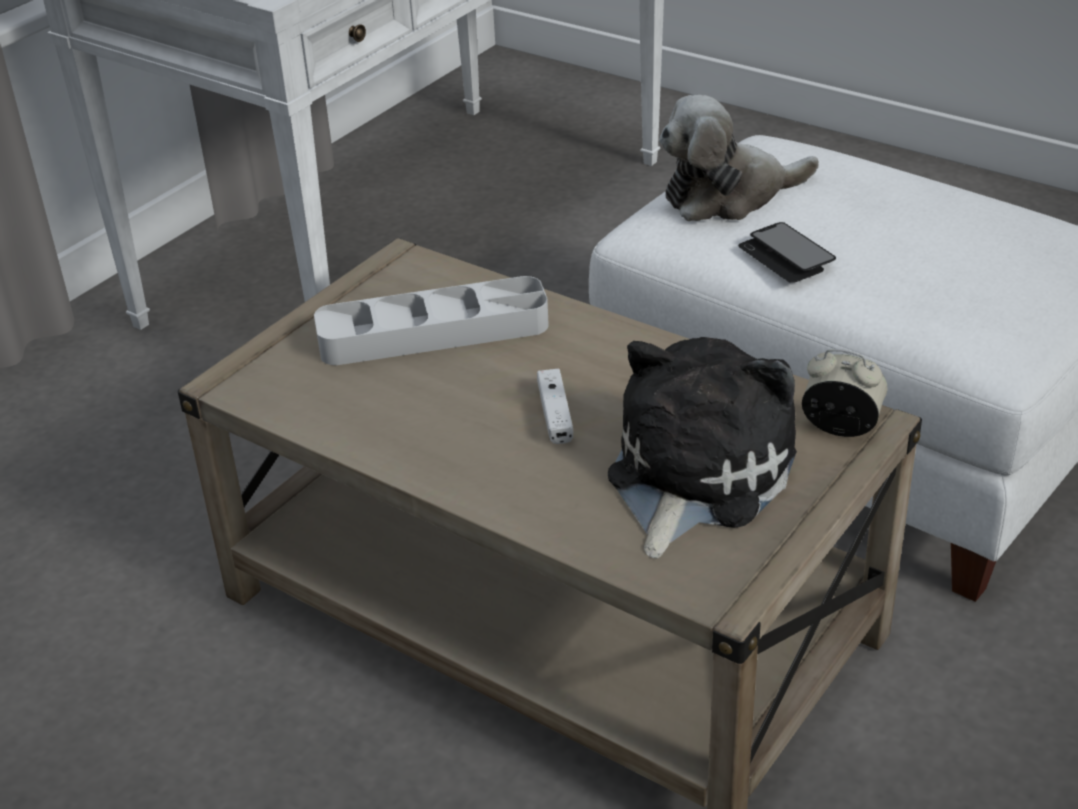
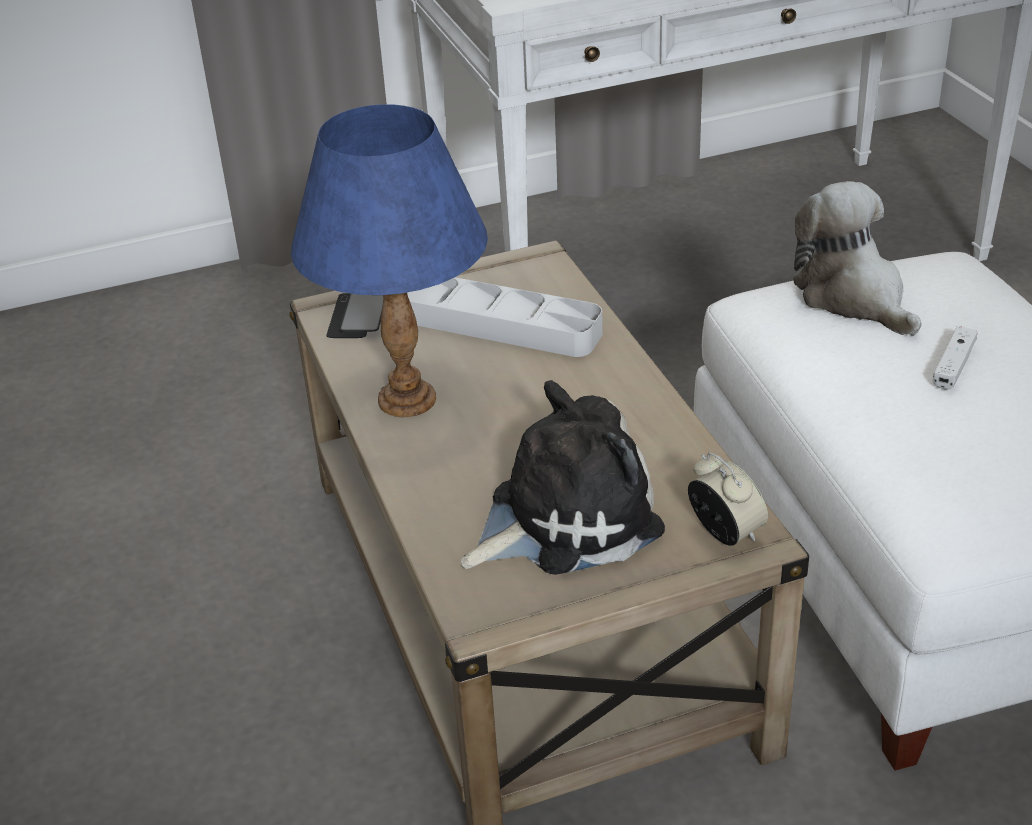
camera: 35 degrees right, 0 degrees up
(419, 435) = (405, 399): none -> blue table lamp
(555, 414) = (516, 425): white game controller -> white game controller (953, 366)
(728, 196) = (853, 297): plush toy -> plush toy turned 45 degrees clockwise
(786, 255) = (840, 367): phone -> phone (358, 315)

